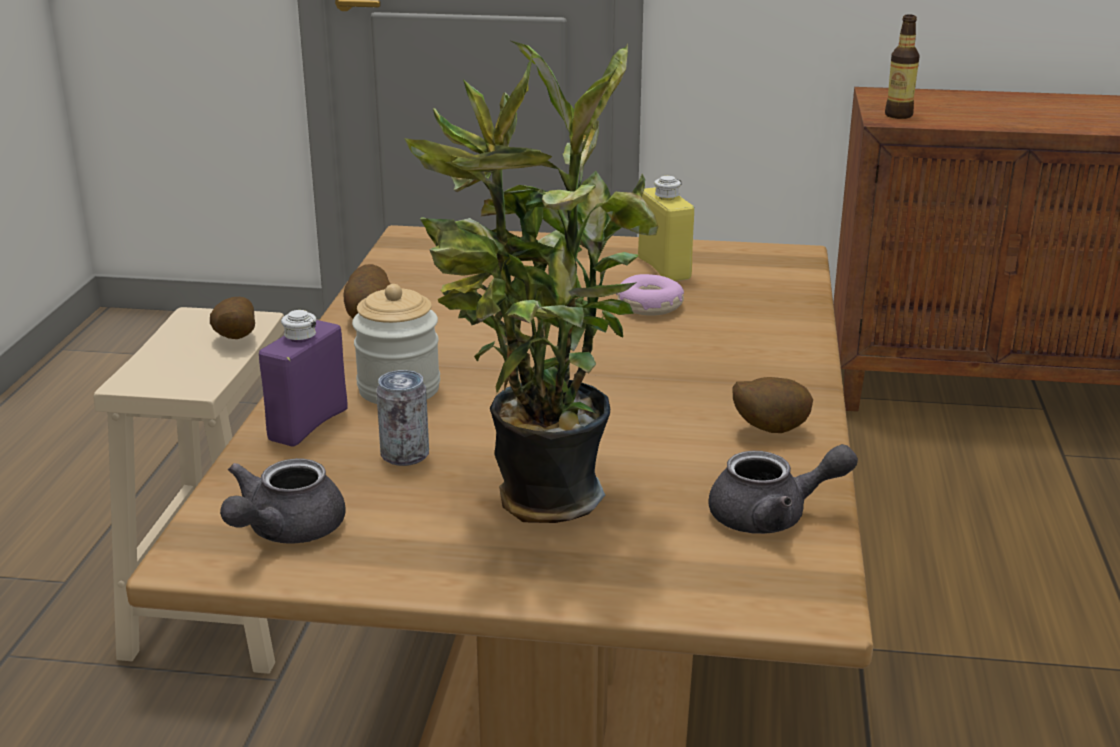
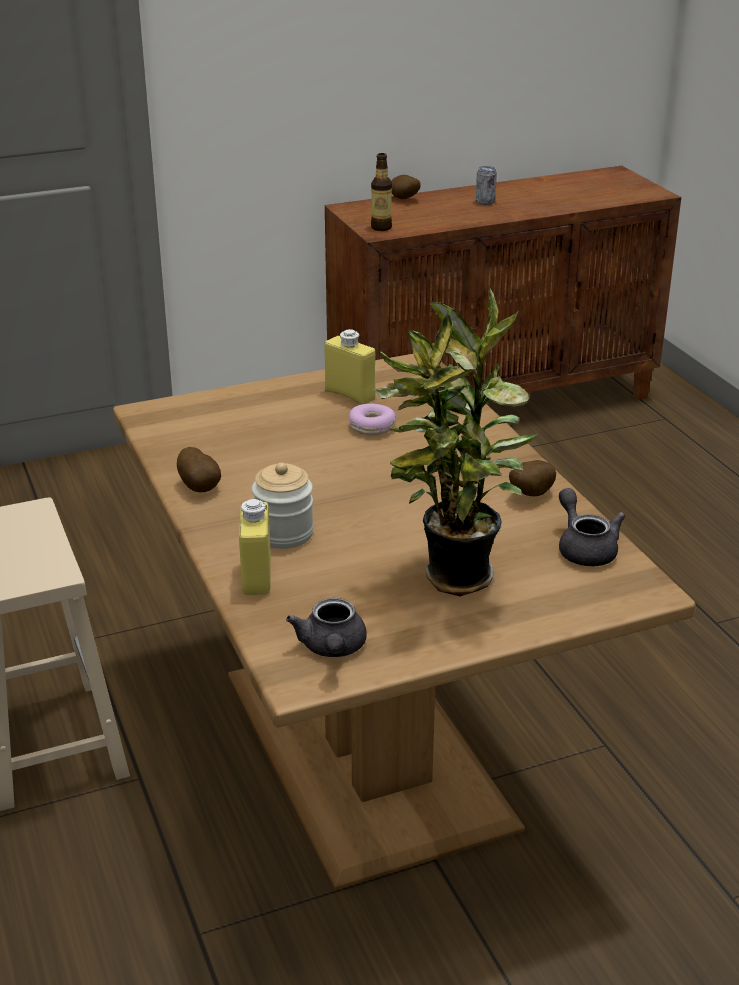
camera: 30 degrees left, 5 degrees up
(234, 340) = (40, 529): potato -> potato (403, 199)
(308, 424) = (256, 576): purple bottle -> yellow bottle
(405, 455) = (343, 577): can -> can (485, 202)
(772, 516) = (584, 548): grey teapot -> grey teapot turned 75 degrees counterclockwise

